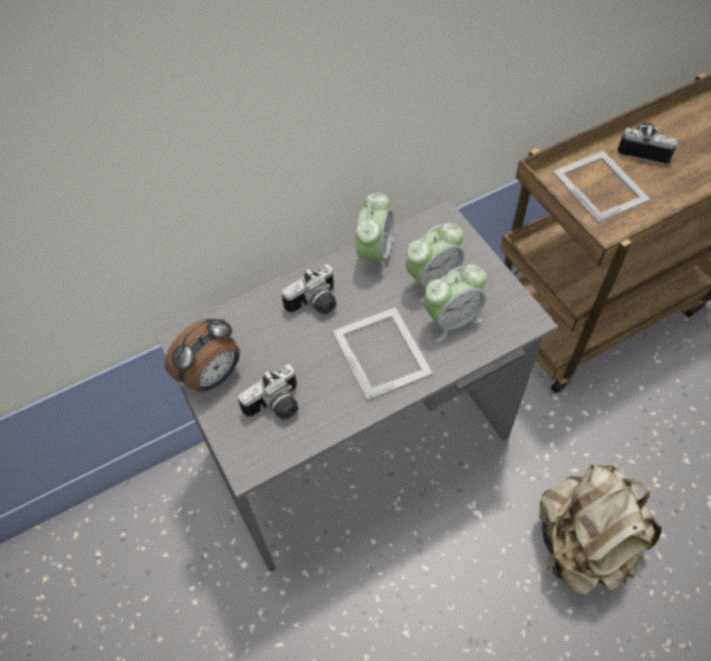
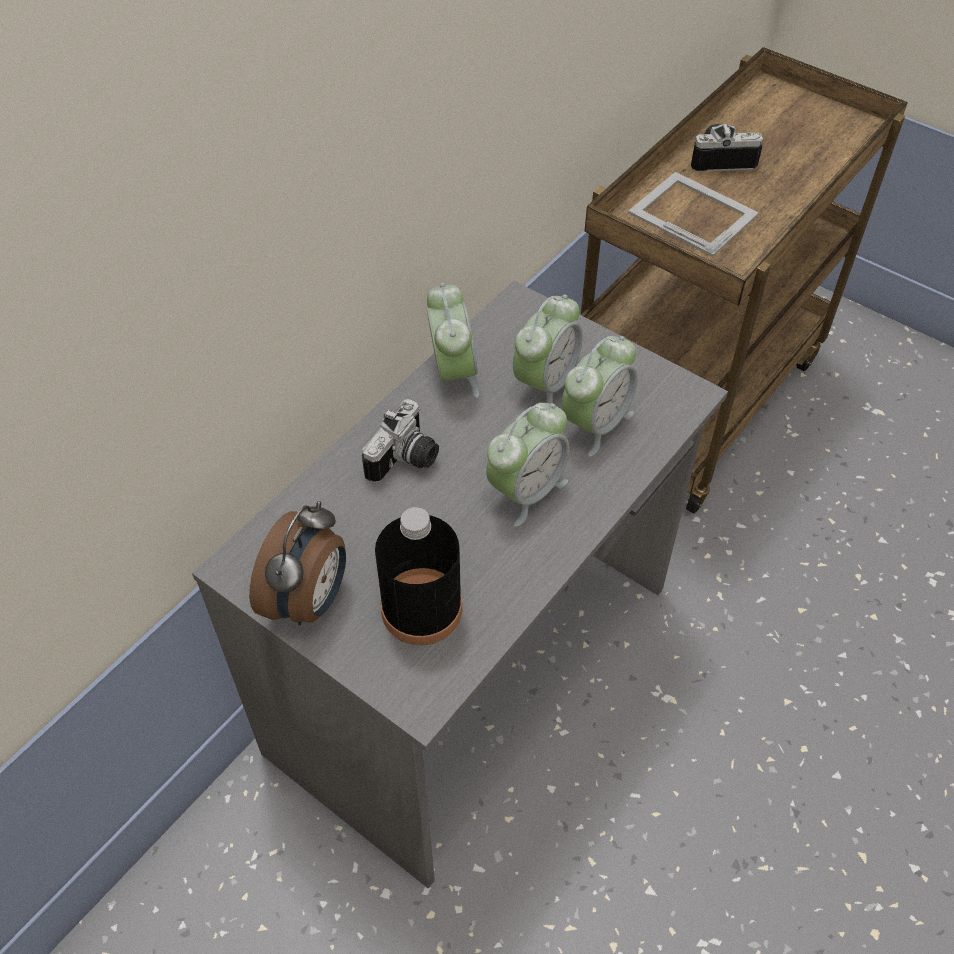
camera: 25 degrees left, 5 degrees down
(276, 407) = (421, 609): camera -> black bottle
(381, 351) = (526, 491): picture frame -> alarm clock
(583, 544) = (813, 686): beige backpack -> none

